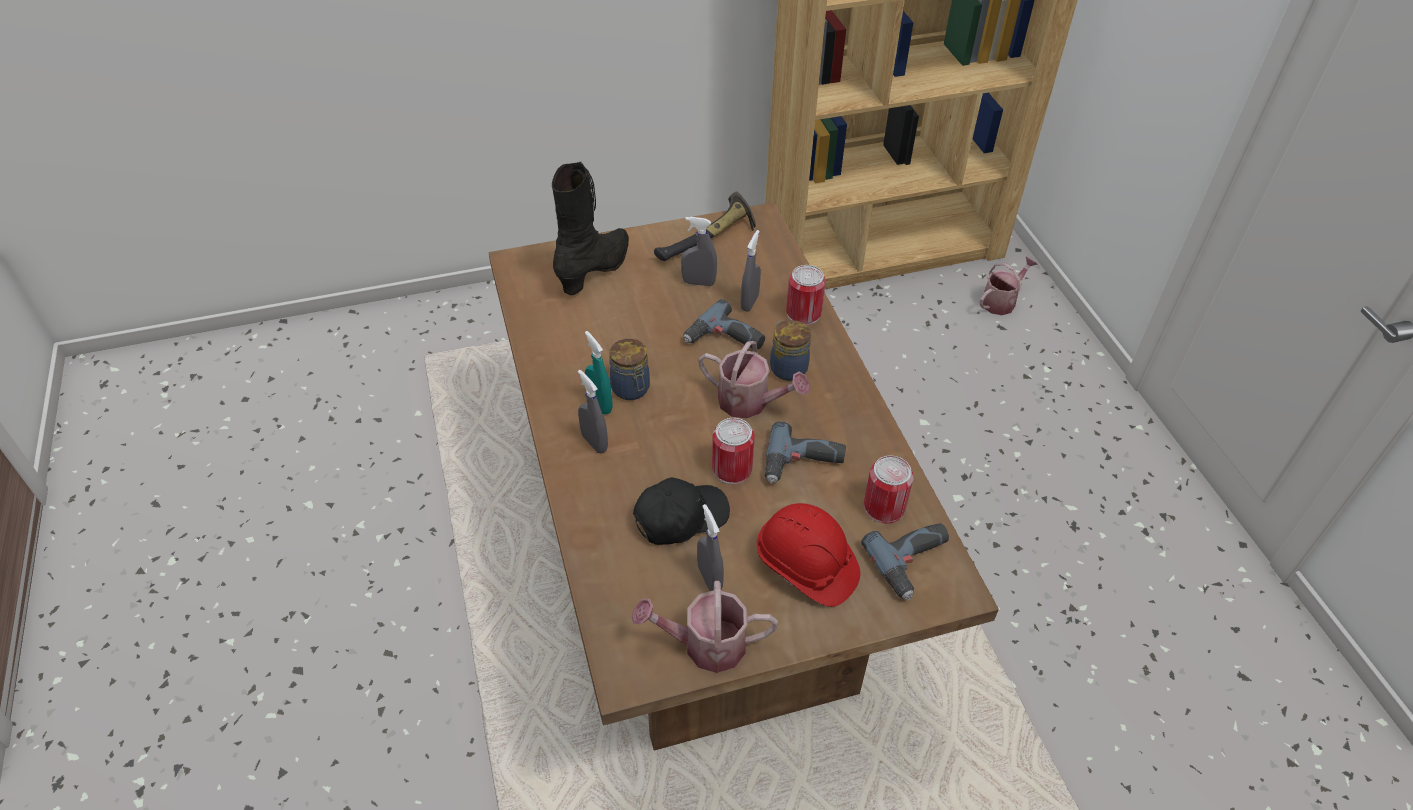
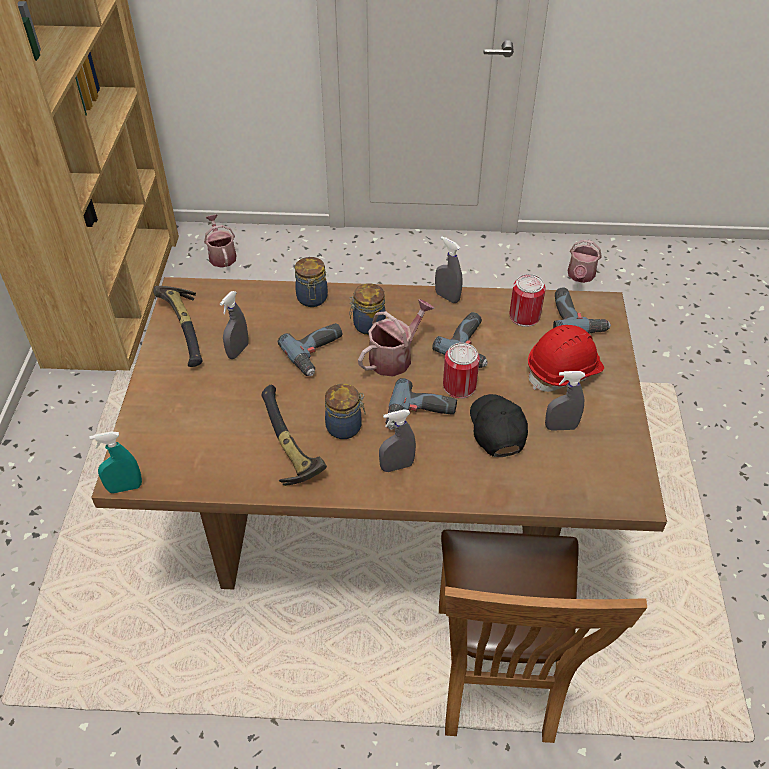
camera: 70 degrees left, 0 degrees up
(544, 726) = (497, 679): none -> brown chair
(590, 352) = (285, 445): none -> hammer
(596, 270) = (176, 417): black boot -> none
(600, 404) = (353, 452): turquoise spray bottle -> turquoise spray bottle (125, 487)
(673, 445) = (420, 415): none -> power drill
(705, 645) = (619, 445): watering can -> watering can (580, 276)
(749, 302) = (281, 326): grey spray bottle -> grey spray bottle (447, 297)
(803, 313) = (312, 299): can -> jar

